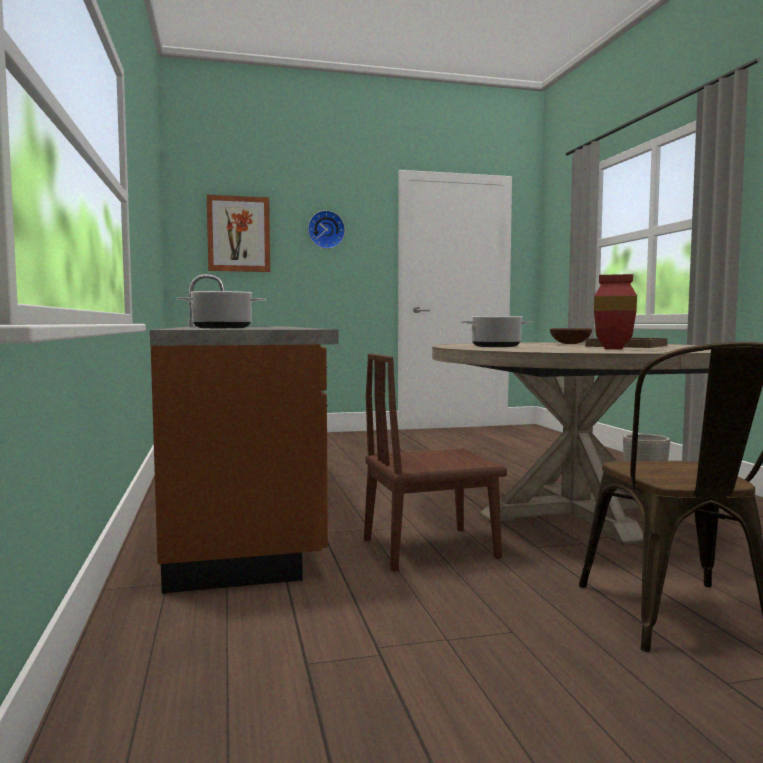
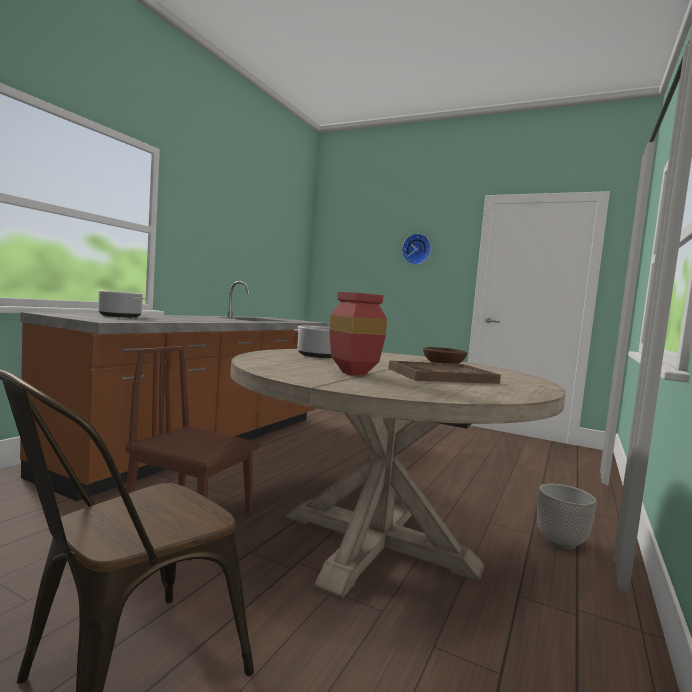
camera: 40 degrees right, 0 degrees up
(238, 234) = (354, 253): picture -> none

